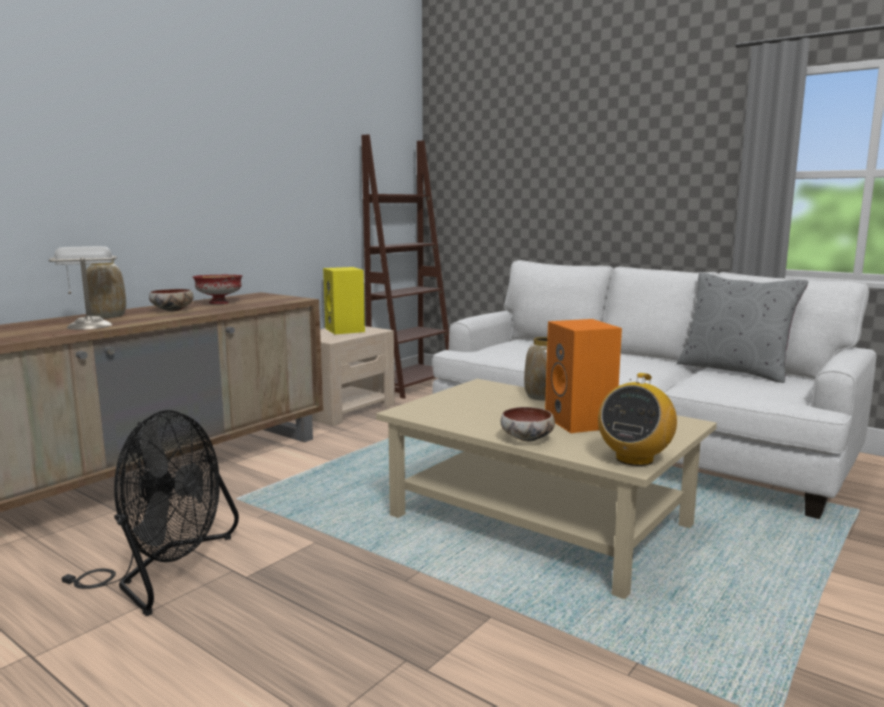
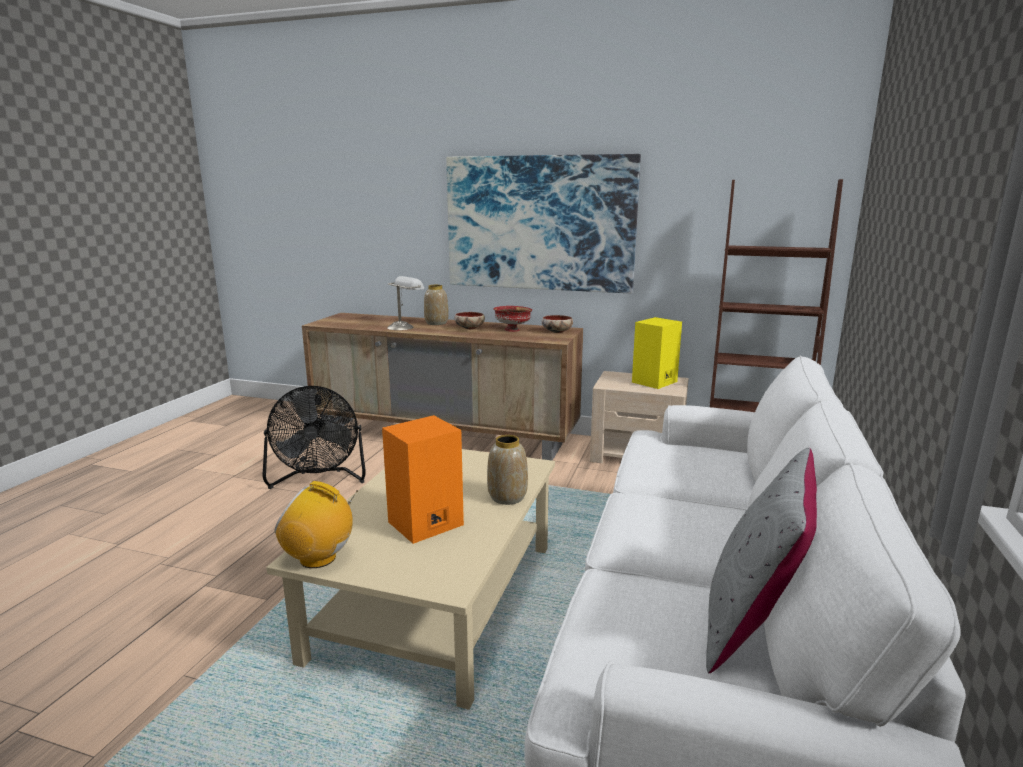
camera: 70 degrees right, 5 degrees up
(202, 171) = (539, 223): none -> picture
(527, 439) = (363, 505): bowl -> bowl (556, 332)

